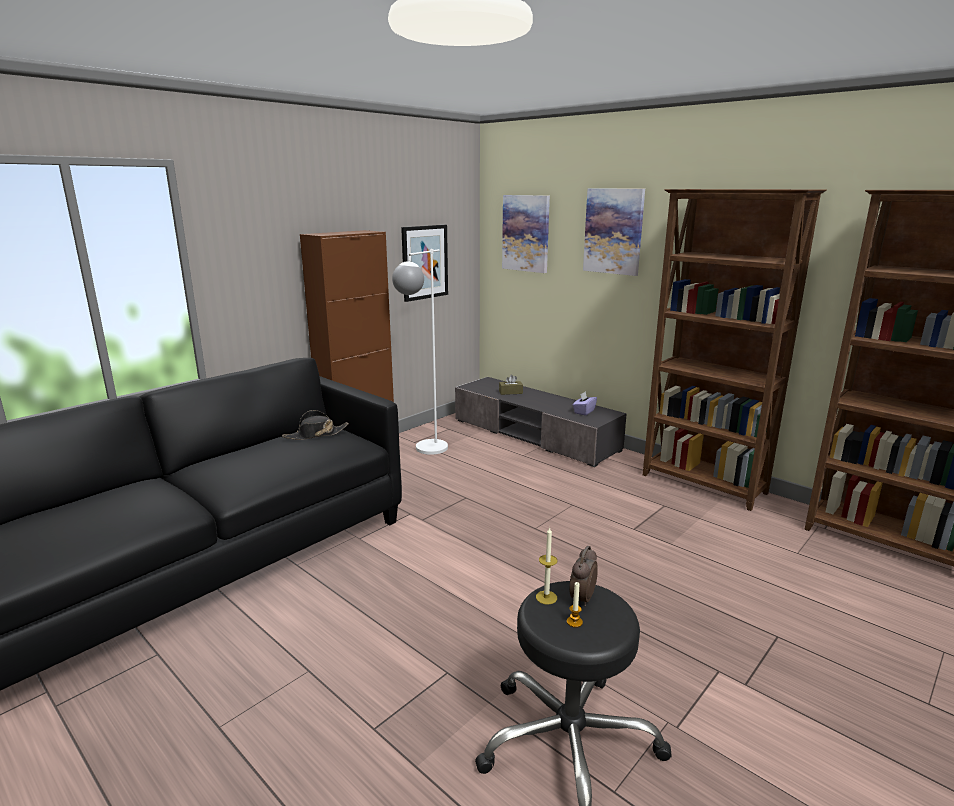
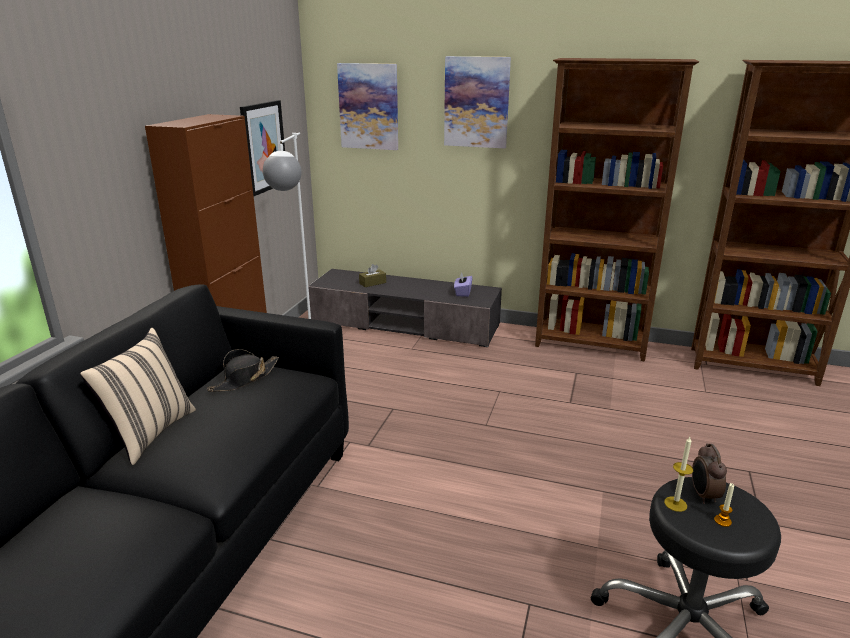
camera: 25 degrees left, 5 degrees up
(224, 455) = (150, 433): none -> beige pillow

